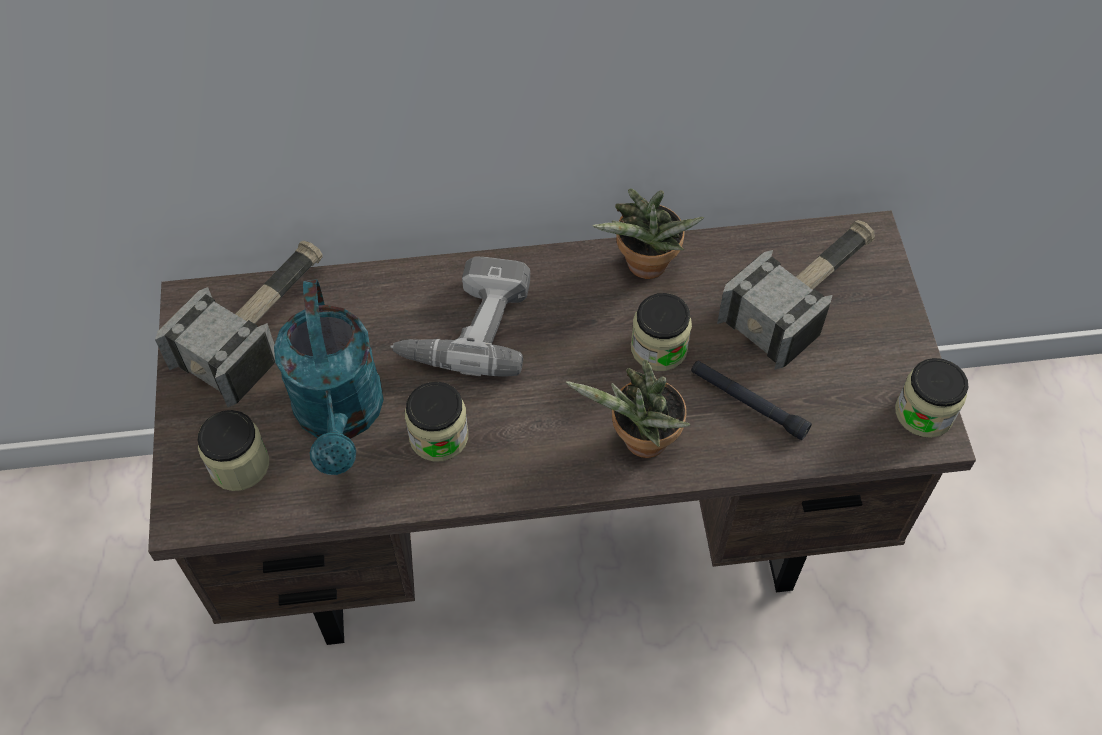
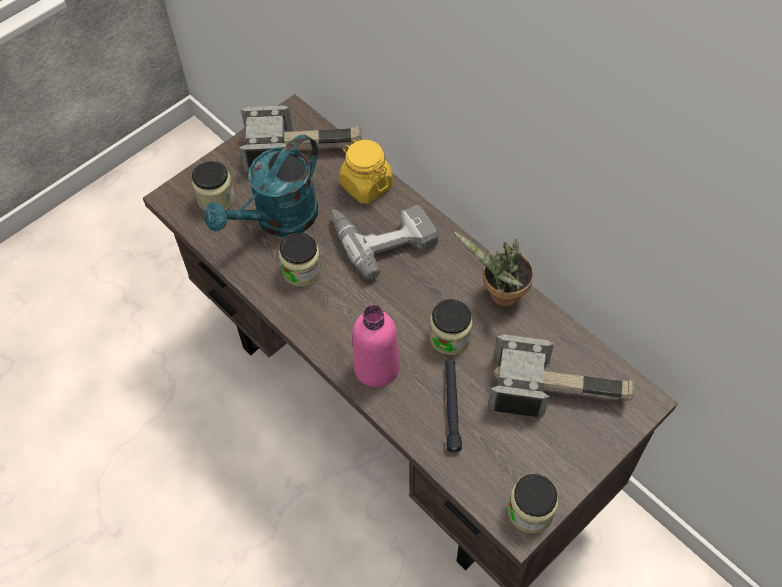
camera: 55 degrees right, 0 degrees up
(378, 295) = (366, 185): none -> yellow jar
(640, 443) = (376, 368): potted plant -> pink bottle

